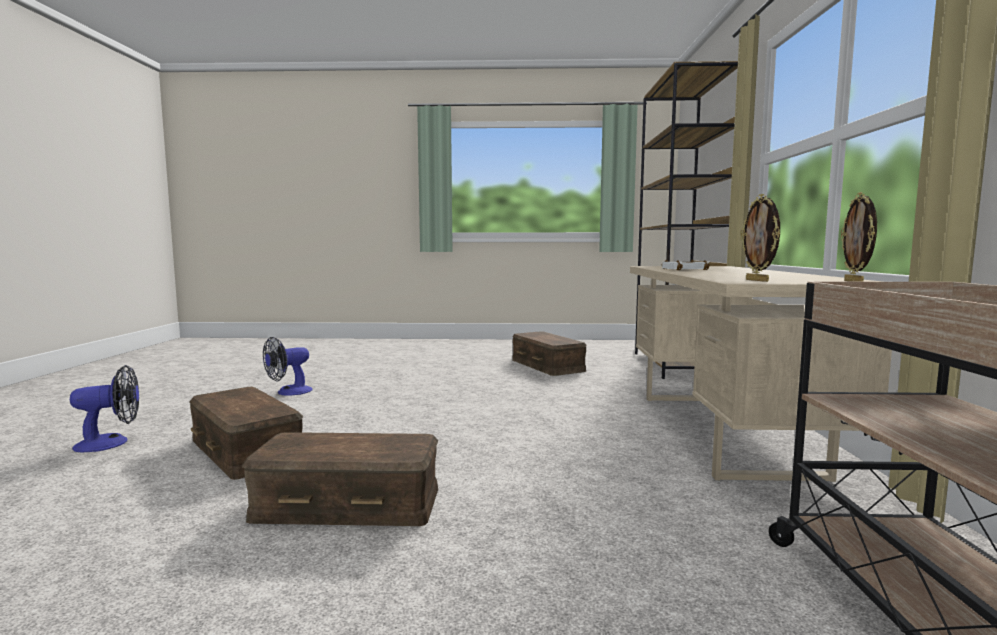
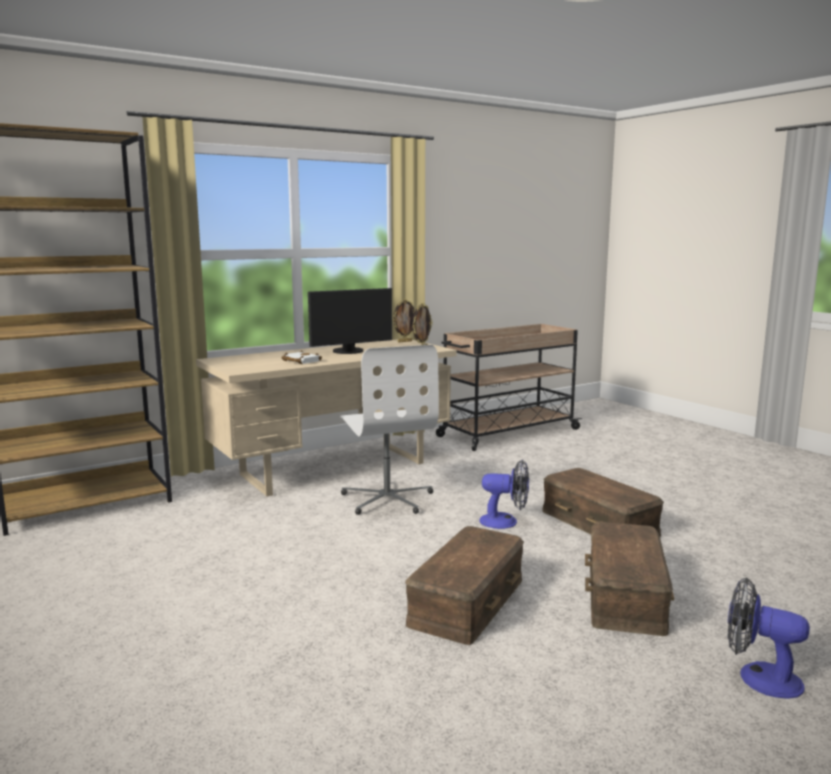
camera: 125 degrees left, 5 degrees up
(288, 392) = (483, 695): fan -> fan (505, 522)
(548, 365) = (129, 569): brown storage box -> brown storage box (466, 601)
(585, 431) = (387, 499): none -> white office chair
(743, 273) = (349, 351): none -> monitor

